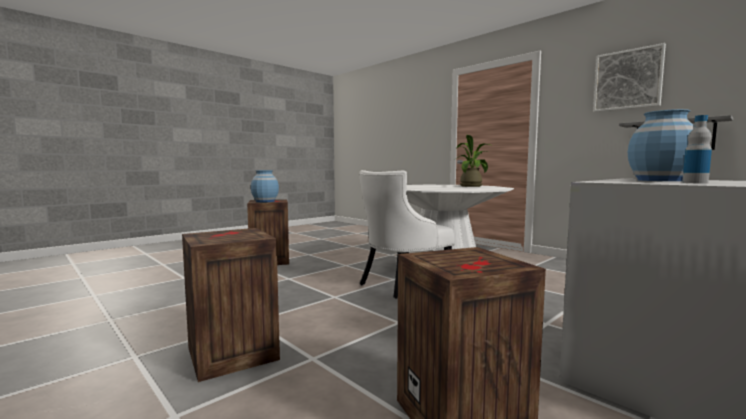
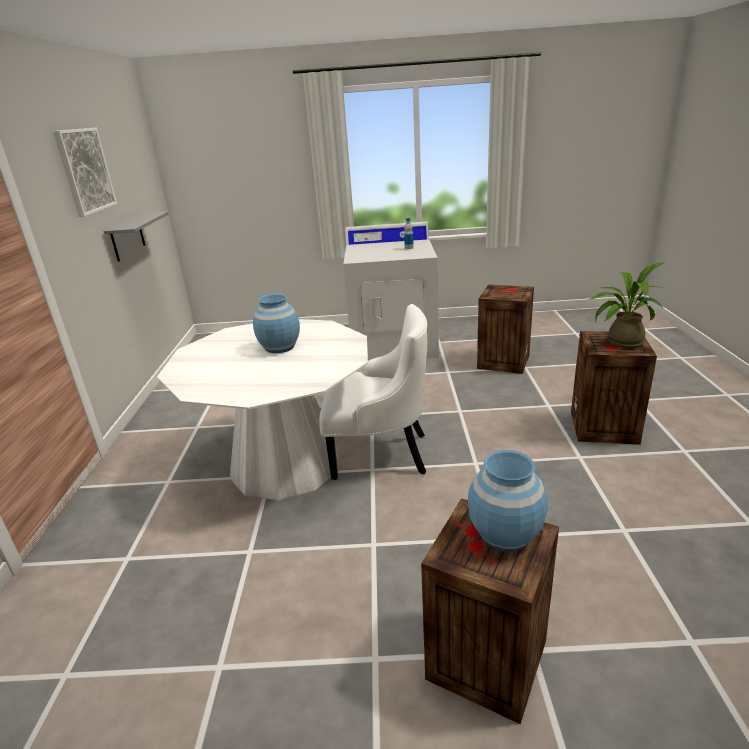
camera: 135 degrees left, 20 degrees up
(472, 186) = (210, 353): potted plant -> potted plant (620, 342)
(660, 180) = (382, 253): blue vase -> blue vase (279, 347)

